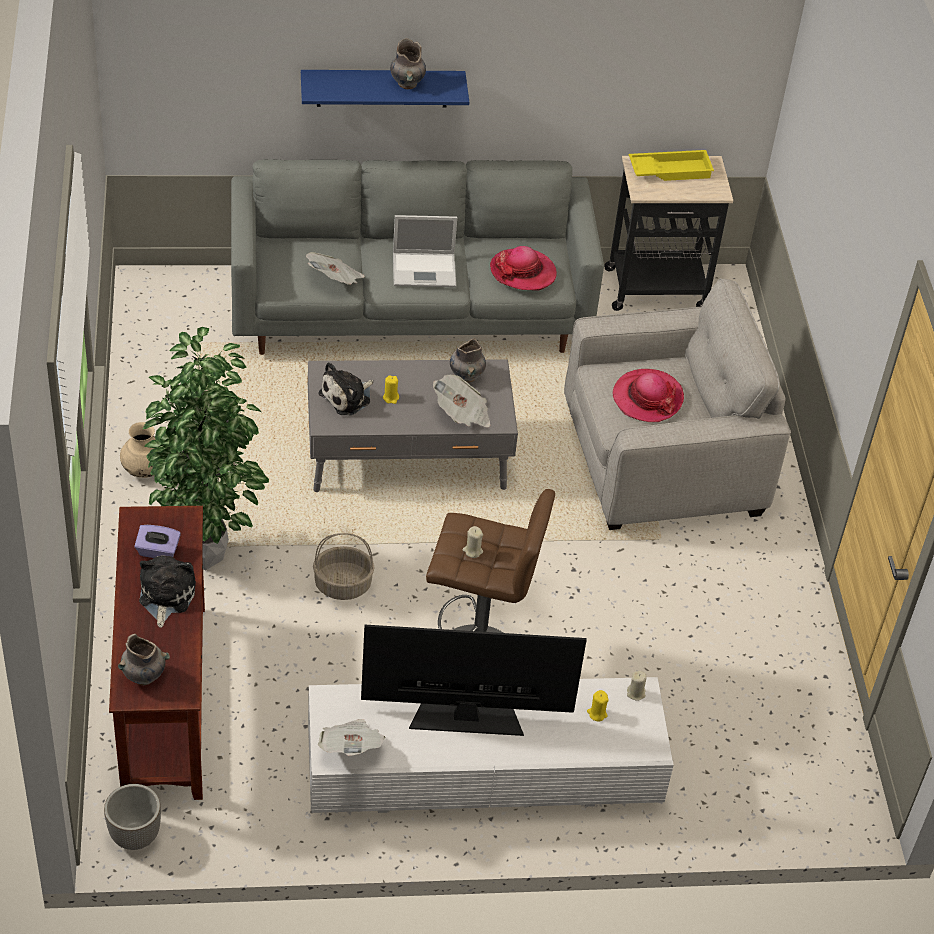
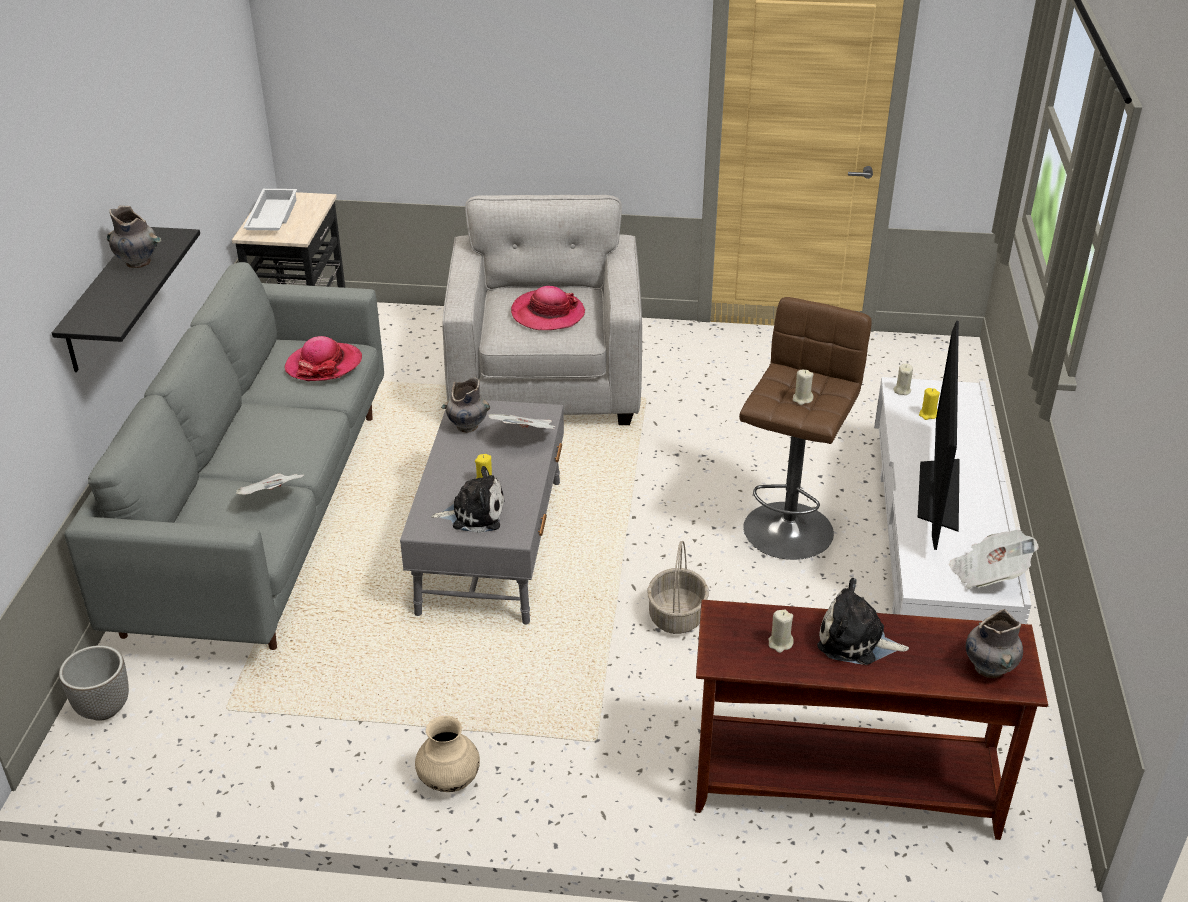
camera: 75 degrees left, 10 degrees down
(135, 836) = (1049, 829): planter -> planter (103, 708)
(158, 551) = (780, 643): purple tissue box -> beige candle
(210, 554) = (610, 726): potted plant -> none
(347, 397) = (474, 514): plush toy -> plush toy turned 60 degrees counterclockwise
(382, 88) = (103, 301): blue shelf -> black shelf
(425, 270) = (288, 428): laptop -> none
(670, 170) = (271, 218): yellow tray -> white tray

